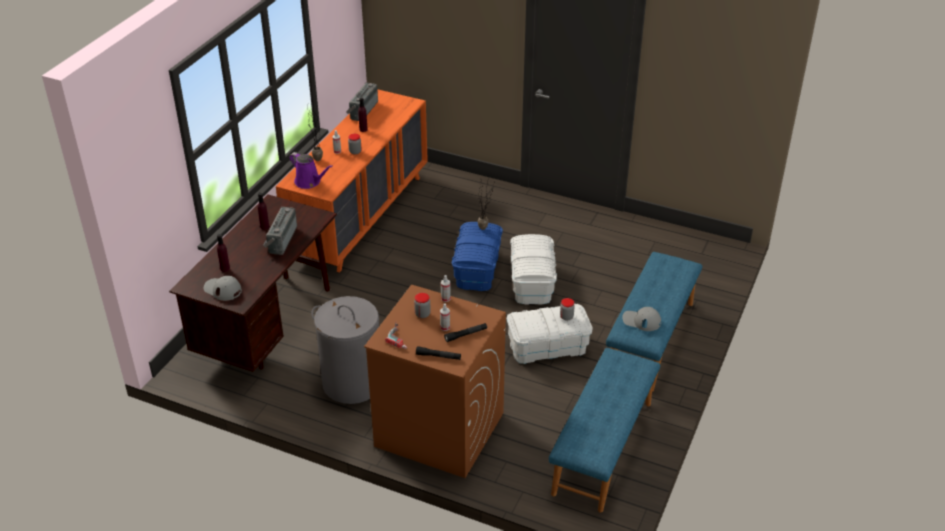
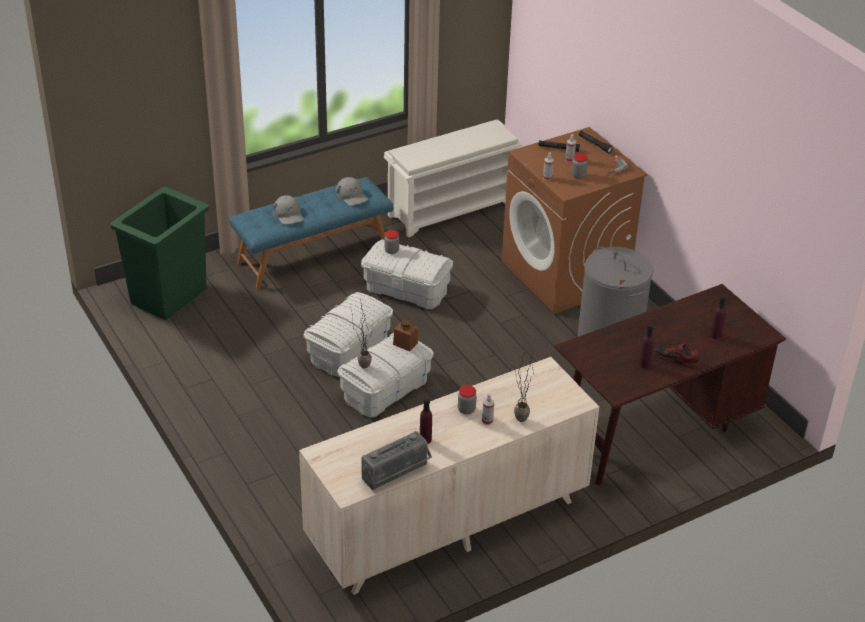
camera: 145 degrees left, 0 degrees up
(222, 290) = (730, 315): grey cap -> grey cap (288, 214)
(244, 239) = (676, 359): none -> shoe
(280, 239) = (638, 341): radio -> none
(309, 182) = (556, 392): purple watering can -> none
(360, 216) = (447, 524): orange dresser -> beige dresser
(474, 254) = (405, 343): none -> brown jar
(477, 269) = (386, 390): blue storage box -> white storage box
(603, 448) = (451, 209): blue bench -> white shoe rack
(695, 258) = (170, 296): none -> green trash can

